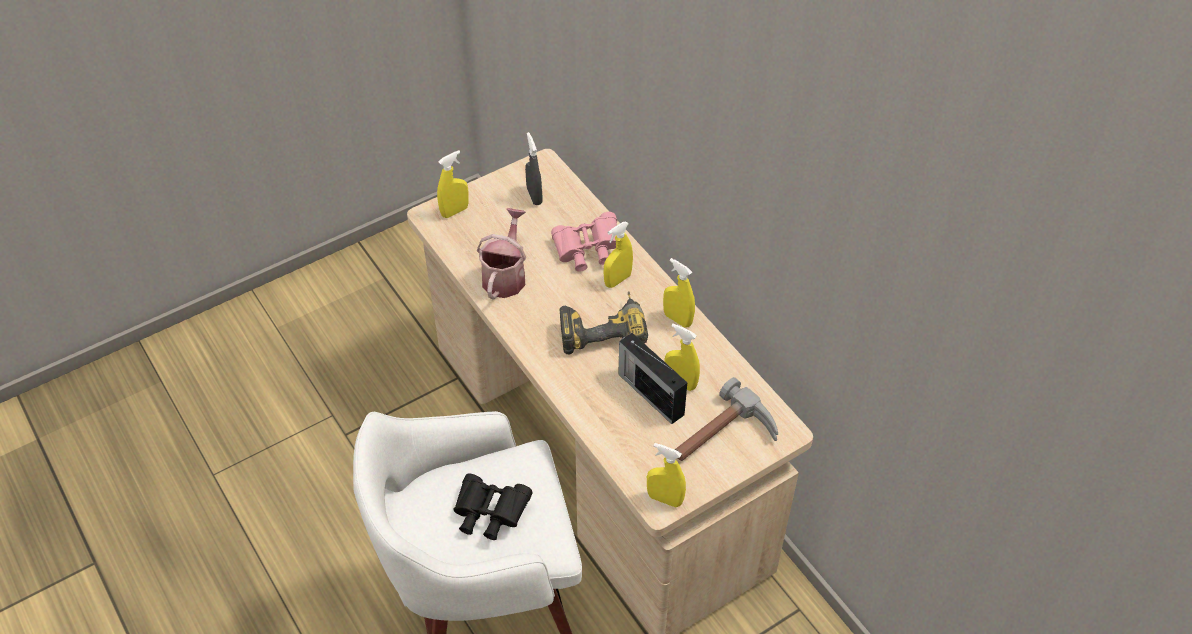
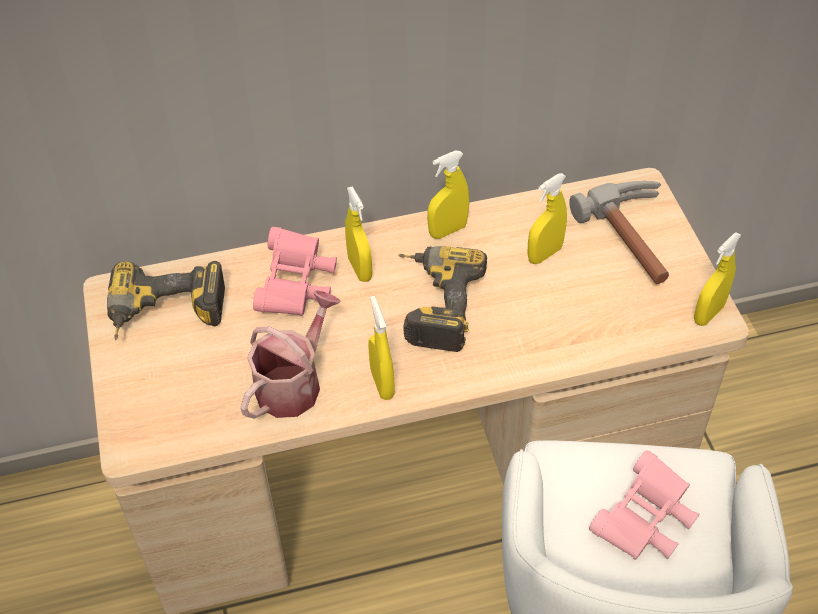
camera: 70 degrees left, 0 degrees up
(455, 211) = (141, 414): yellow spray bottle -> yellow spray bottle (382, 383)
(489, 514) = (644, 521): black binoculars -> pink binoculars
(505, 275) = (293, 383): watering can -> watering can turned 90 degrees clockwise
(534, 196) = (166, 316): grey spray bottle -> power drill
(650, 393) = (550, 286): radio -> none

